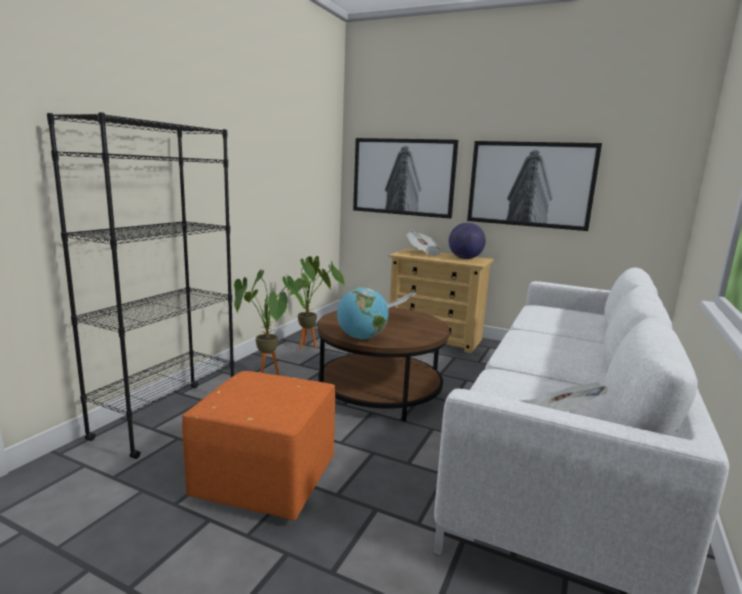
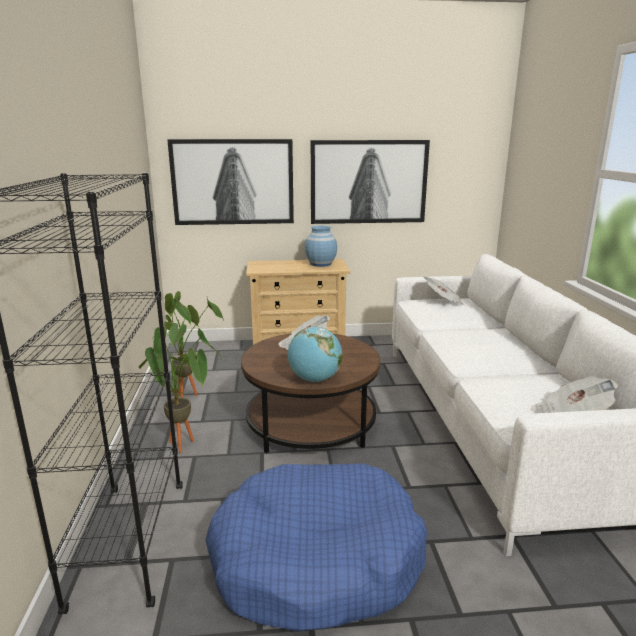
camera: 30 degrees left, 5 degrees up
(267, 480) = (316, 560): orange ottoman -> blue dog bed
(423, 253) = (275, 264): newspaper -> newspaper (443, 301)
(465, 258) = (321, 264): globe -> blue vase

